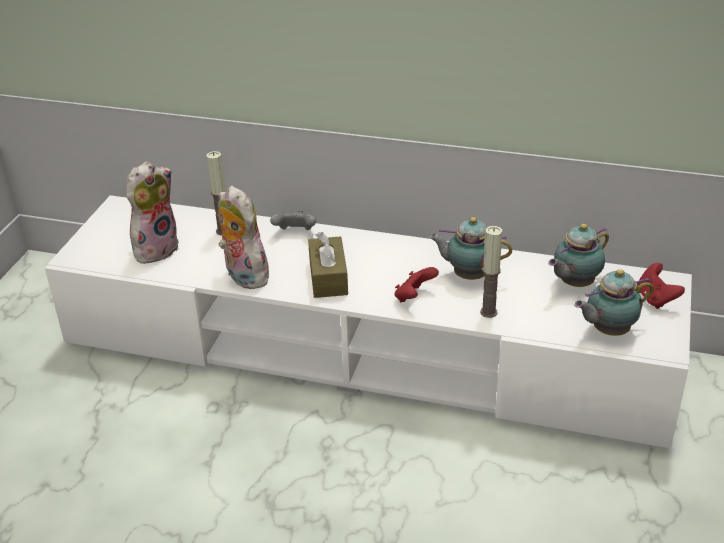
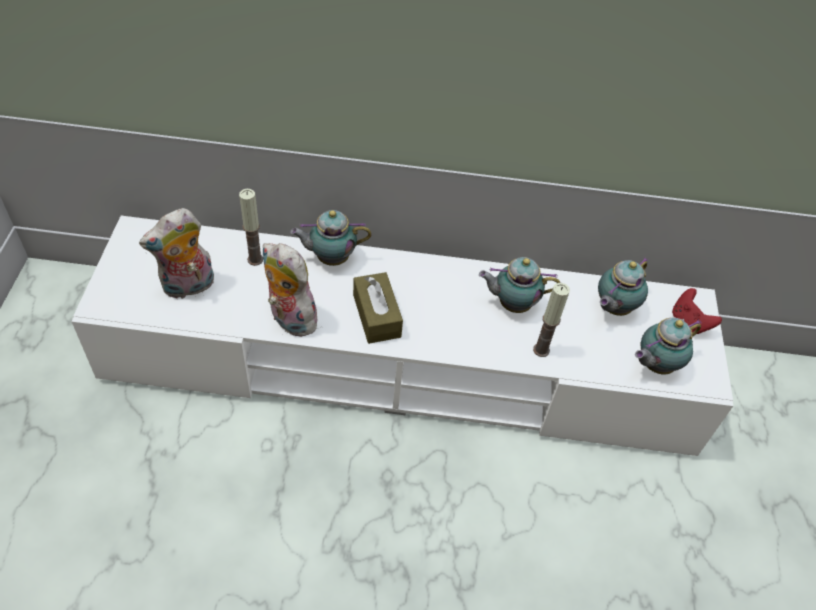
camera: 15 degrees left, 15 degrees up
(156, 248) = (188, 287): plush toy -> plush toy turned 150 degrees counterclockwise
(295, 233) = (330, 258): grey game controller -> teapot
(414, 297) = (466, 335): red game controller -> none

